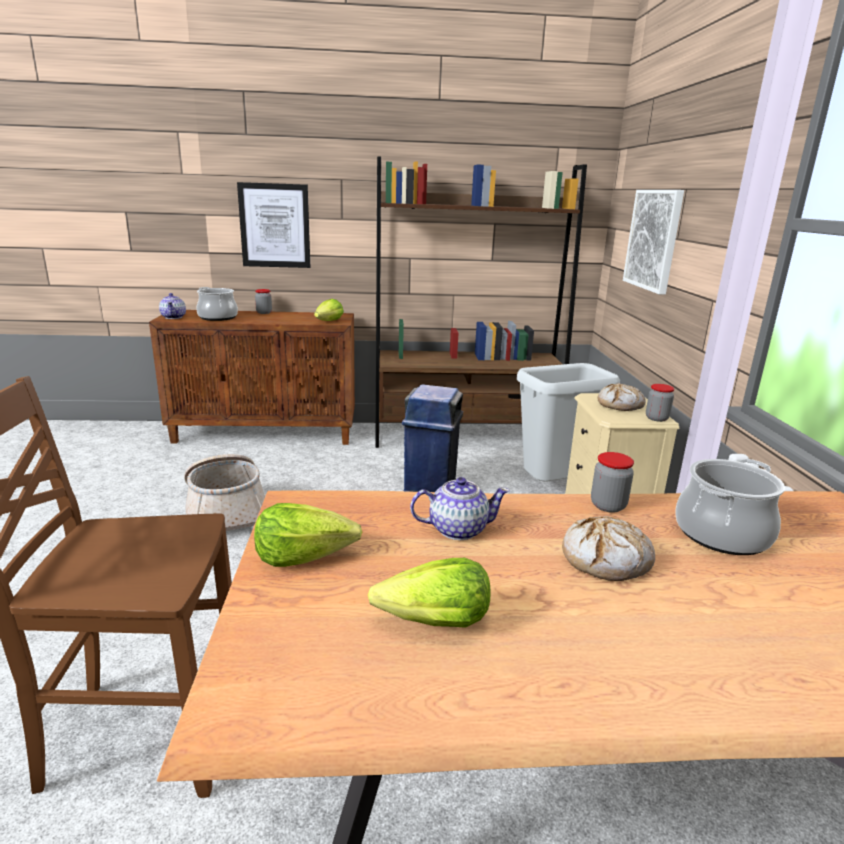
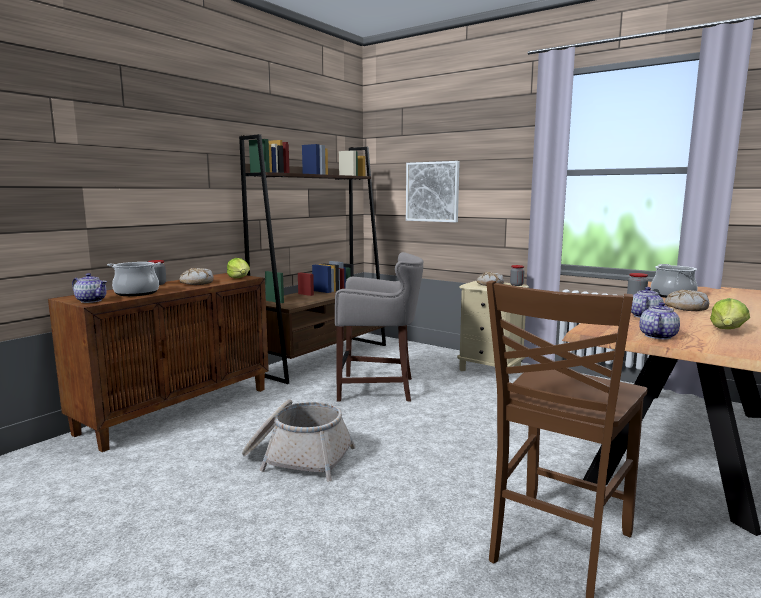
camera: 50 degrees left, 10 degrees down
(275, 226) = (155, 196): picture -> none
(286, 318) = (197, 283): none -> bread
(304, 556) = (657, 336): lettuce -> teapot
(430, 490) = (379, 388): blue trash can -> grey stool
(553, 487) = (427, 362): grey trash can -> none

